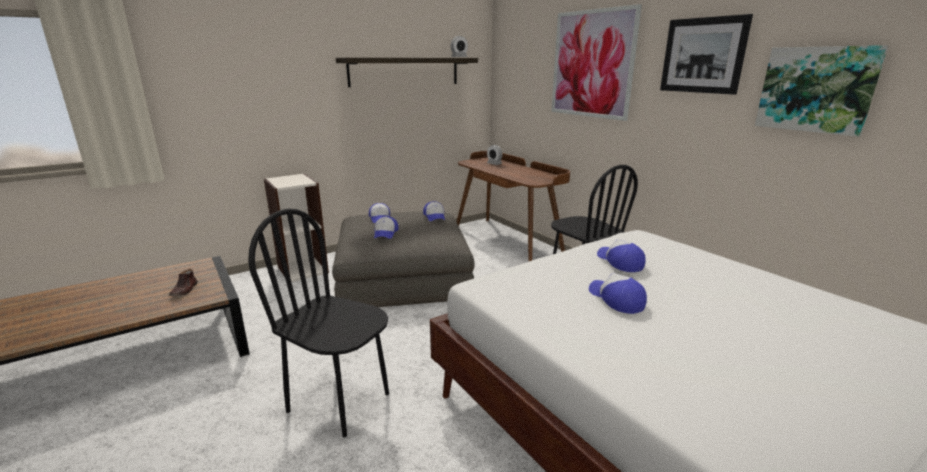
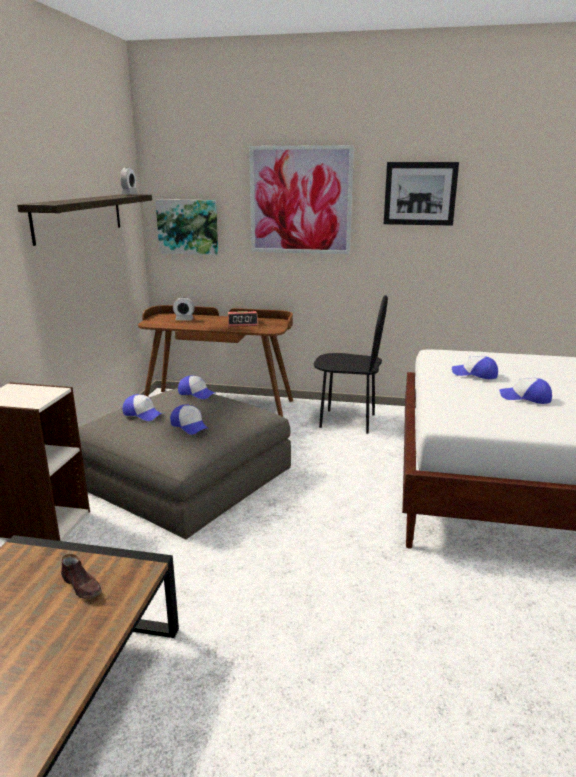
camera: 45 degrees left, 0 degrees up
(339, 401) = (348, 602): black chair -> none
(525, 174) = (243, 323): none -> alarm clock
(816, 89) = (511, 219): picture -> picture (188, 227)

